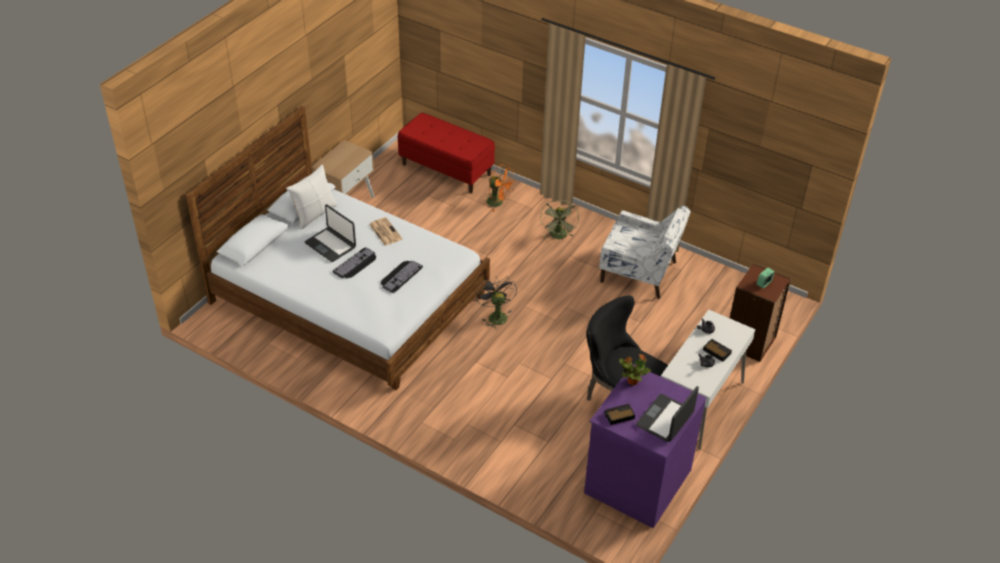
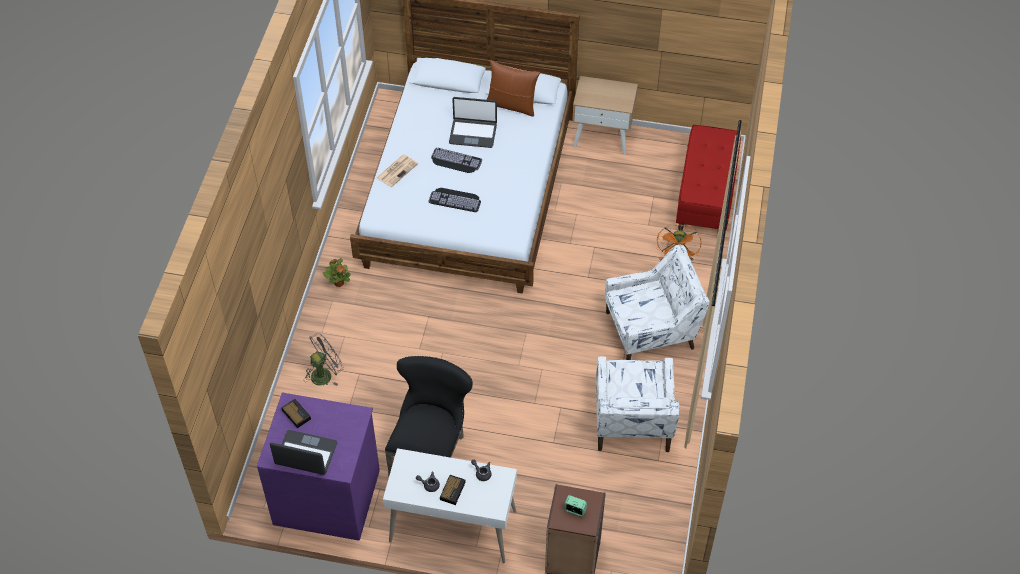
camera: 70 degrees right, 10 degrees up
(314, 214) = (511, 105): white pillow -> brown pillow
(331, 245) = (473, 133): laptop -> laptop turned 105 degrees counterclockwise
(385, 231) = (514, 166): newspaper -> newspaper (397, 170)
(495, 315) = (500, 312): grey fan -> grey fan (325, 373)
(559, 236) = (651, 330): green fan -> white armchair
(632, 381) = (347, 413): potted plant -> potted plant (339, 283)

